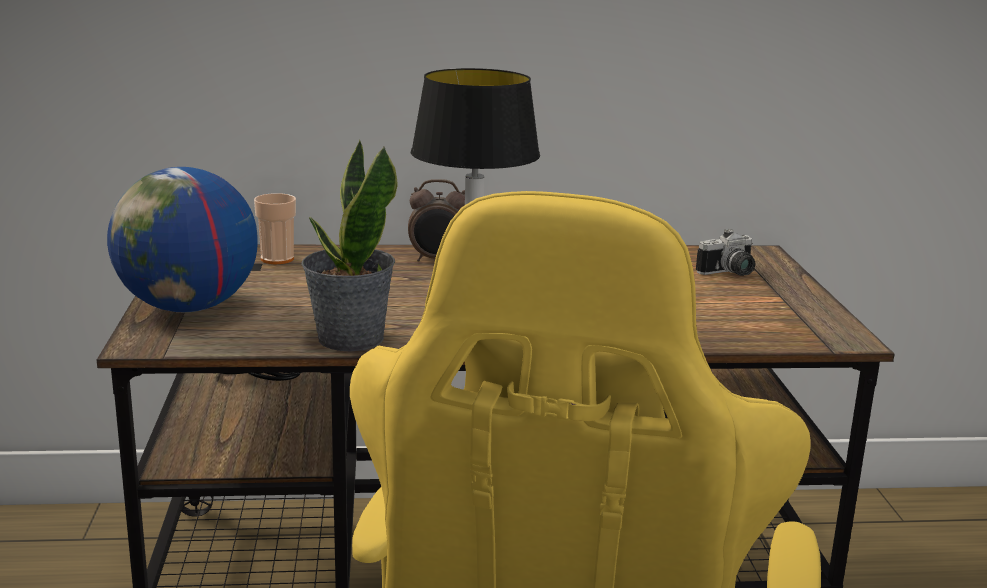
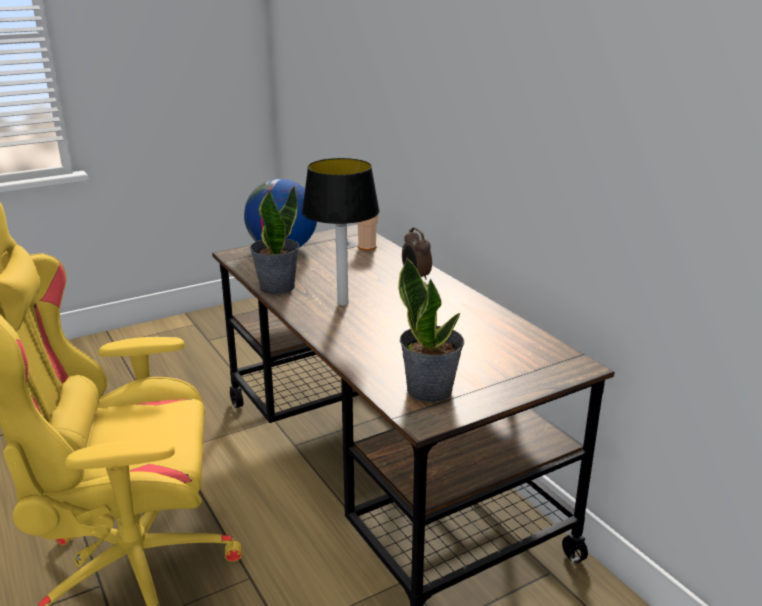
camera: 65 degrees right, 5 degrees up
(730, 273) = (512, 362): camera -> none
(773, 321) = (430, 389): none -> potted plant

